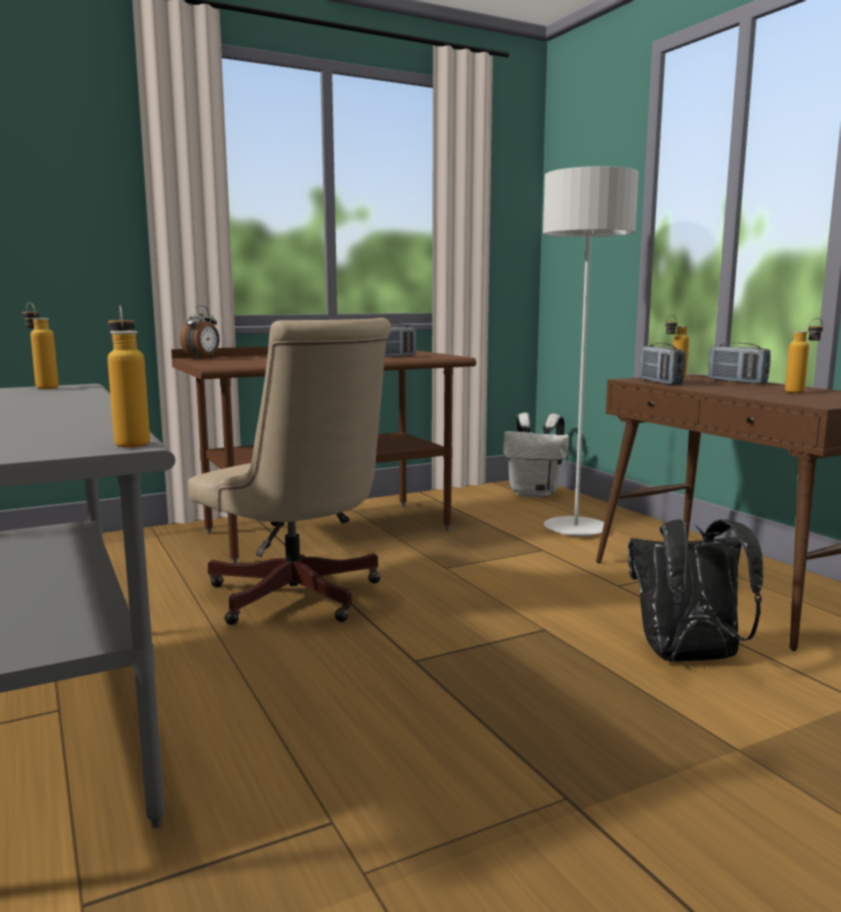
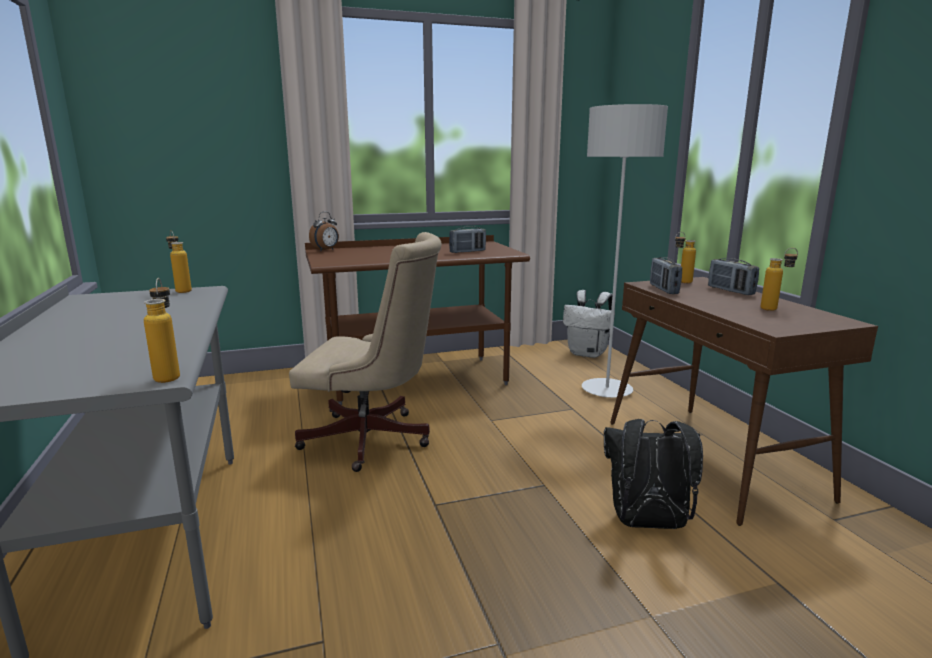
camera: 10 degrees right, 5 degrees up
(299, 599) = (374, 440): beige office chair -> beige office chair turned 45 degrees counterclockwise

